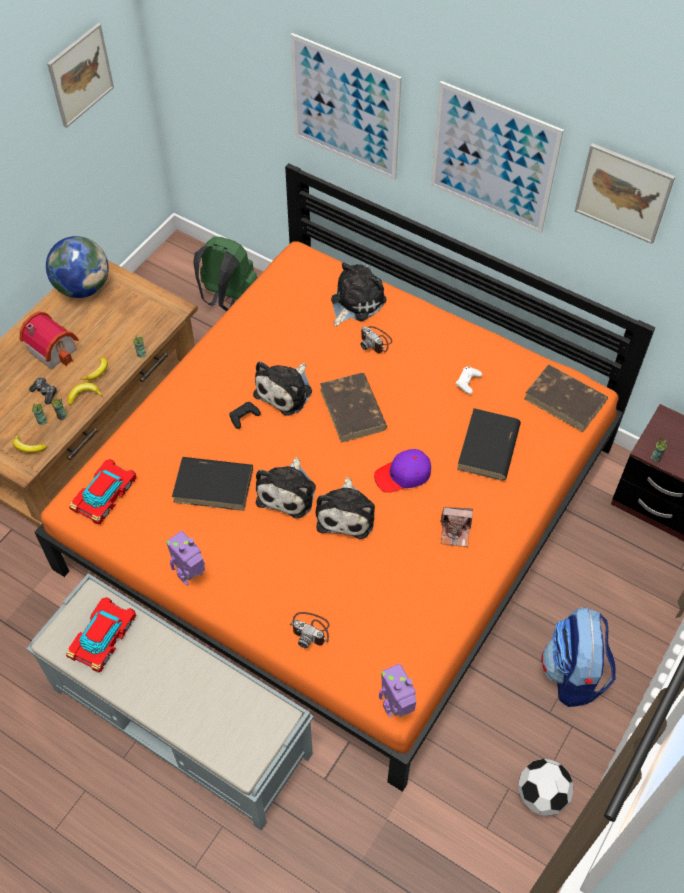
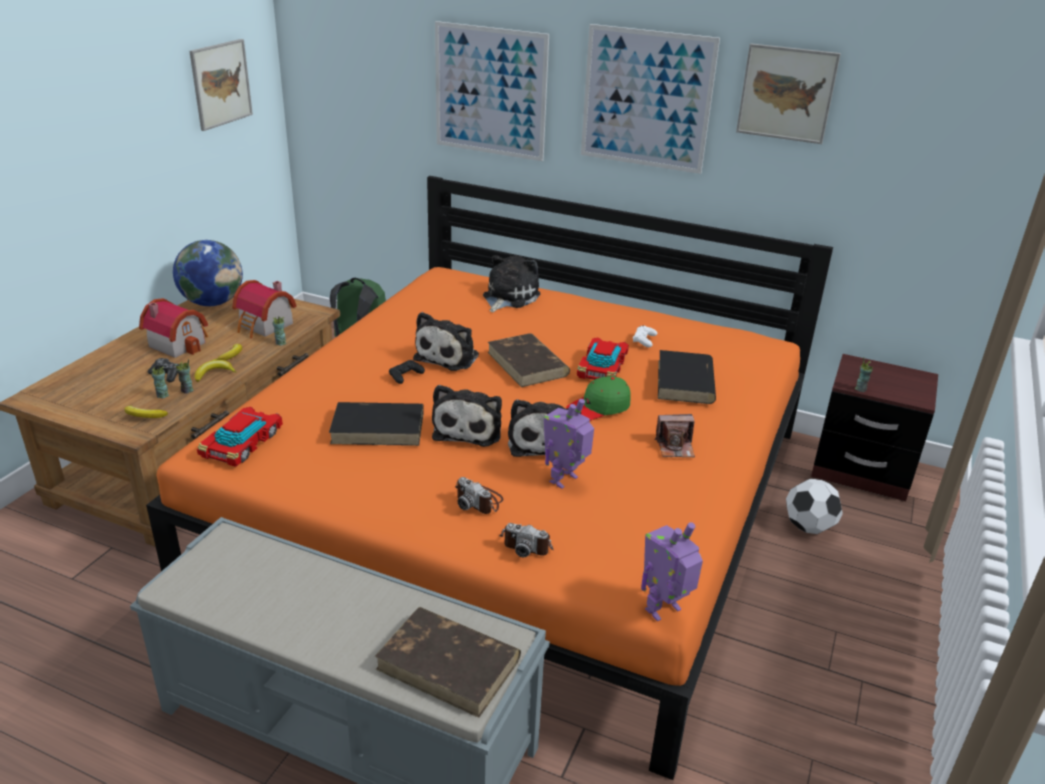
camera: 10 degrees left, 25 degrees down
(104, 637) = (244, 576): toy car -> toy car (603, 367)
(128, 328) = (265, 326): none -> toy house
(192, 576) = (361, 505): toy robot -> toy robot (565, 480)
(375, 341) = (537, 320): camera -> camera (479, 501)
(403, 475) = (599, 407): purple cap -> green cap
(541, 795) = (857, 762): football -> football (808, 527)
(566, 400) = (750, 347): brown book -> brown book (450, 664)
(573, 674) = (839, 628): backpack -> none

